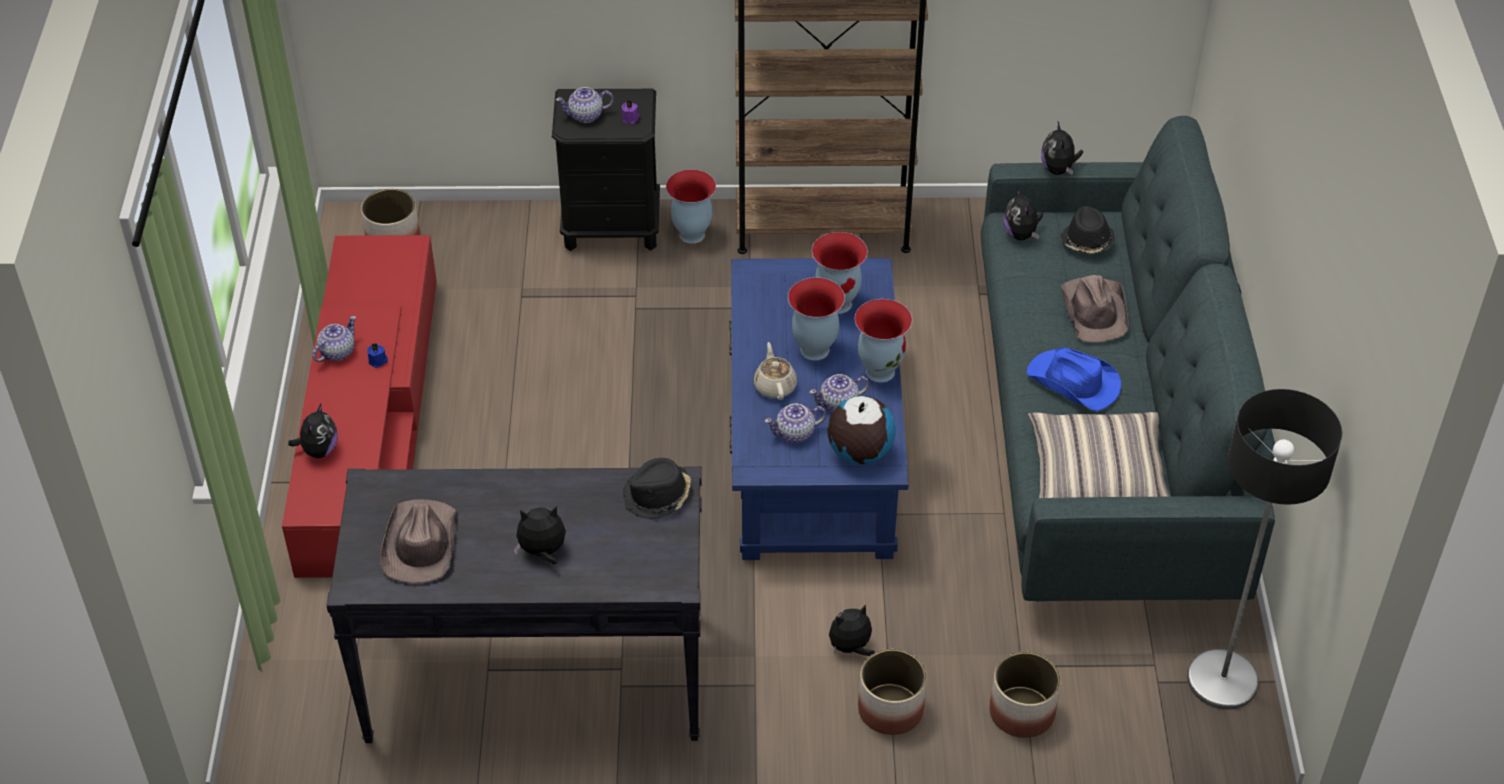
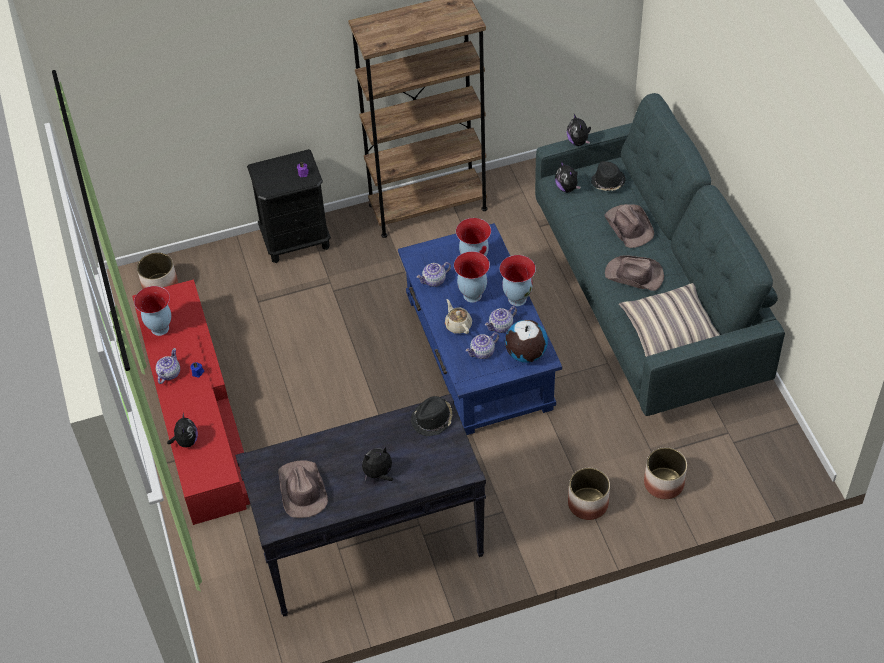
camera: 15 degrees left, 5 degrees up
(586, 116) = (274, 178): teapot -> teapot (434, 280)
(691, 235) = (348, 233): vase -> vase (160, 329)
(851, 648) = (550, 472): plush toy -> none
(1074, 382) = (634, 276): blue hat -> brown hat
(1223, 681) = (769, 431): floor lamp -> none

